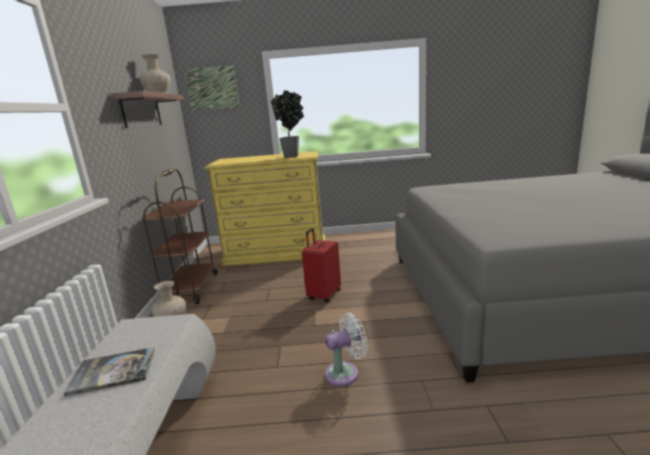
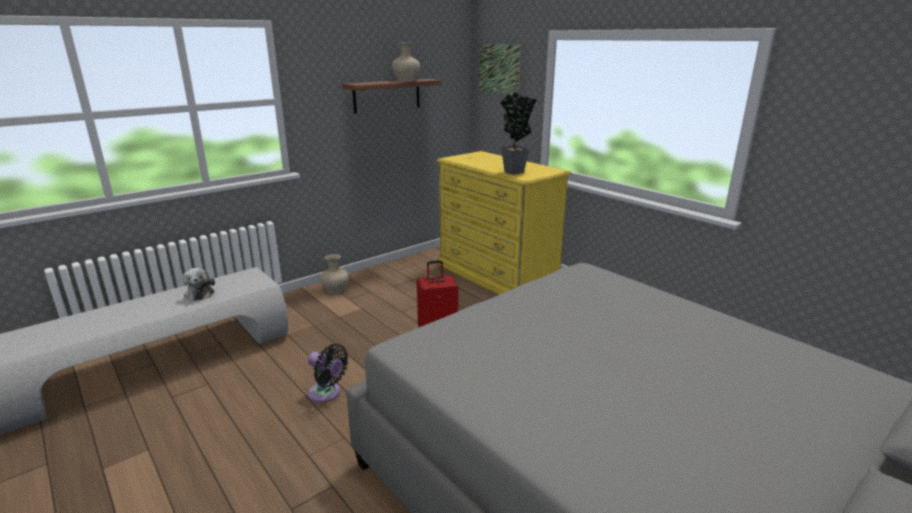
camera: 50 degrees right, 5 degrees up
(113, 371) = (200, 293): book -> plush toy
(191, 290) = (385, 273): brown cart -> none
(345, 373) = (327, 394): white fan -> black fan

